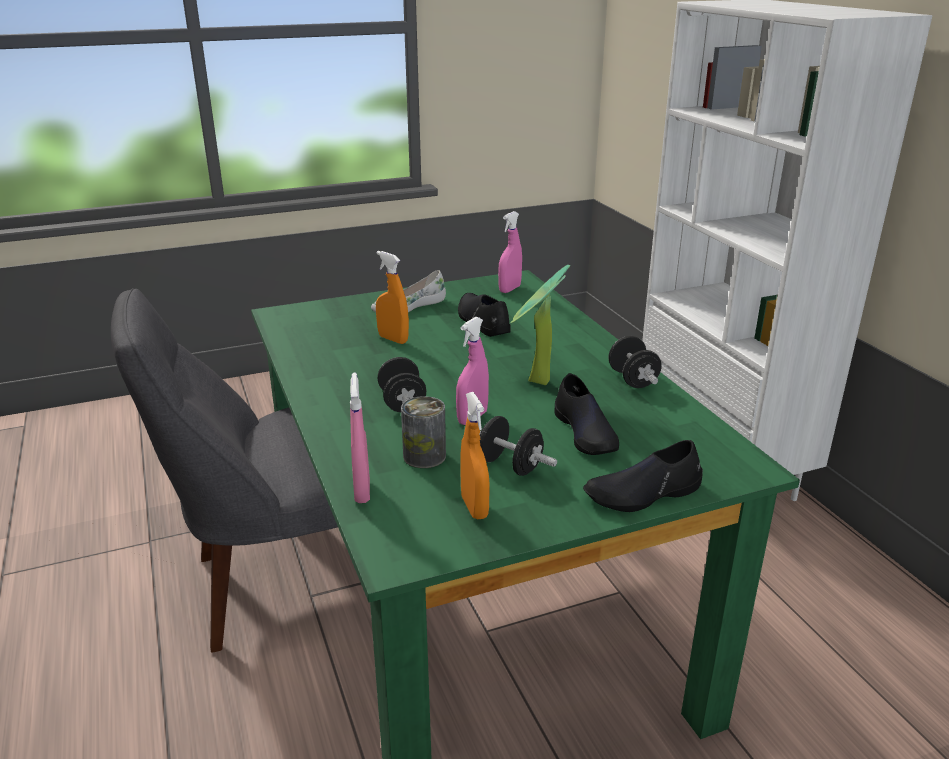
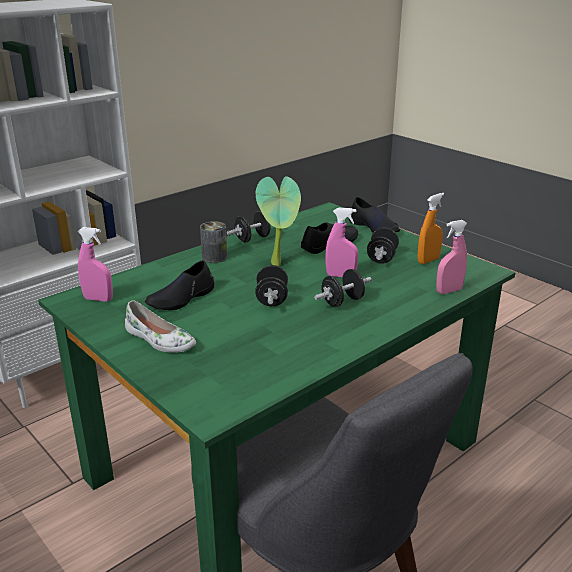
camera: 110 degrees left, 0 degrees up
(393, 339) = (239, 330): orange spray bottle -> none
(424, 456) = (397, 281): can -> can (214, 257)
(444, 364) = (272, 299): none -> black dumbbell

